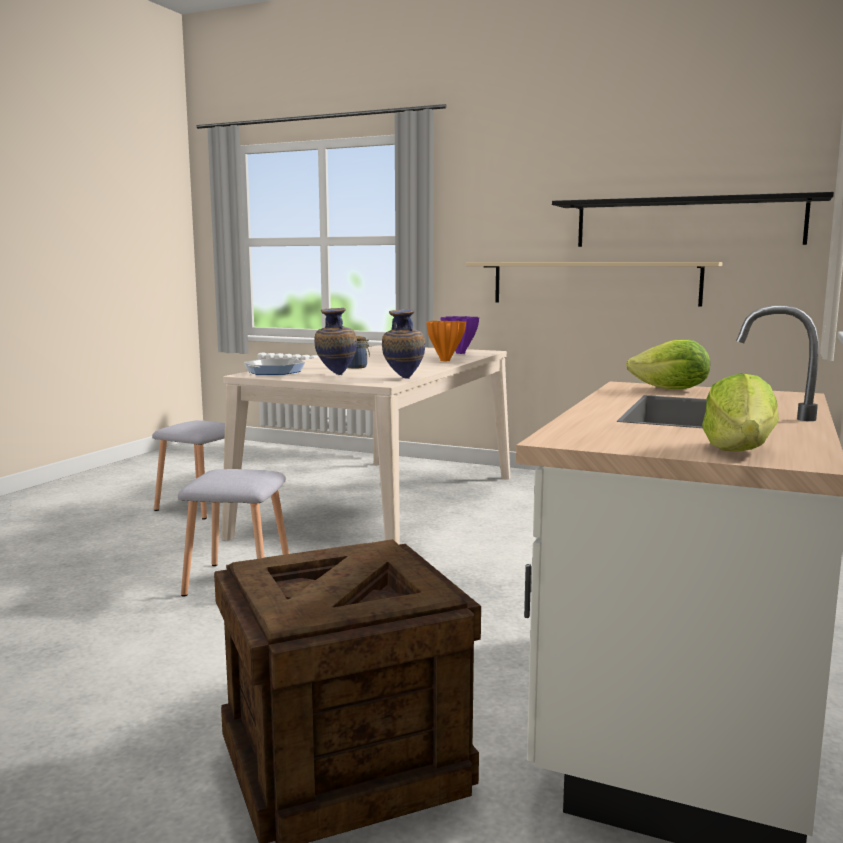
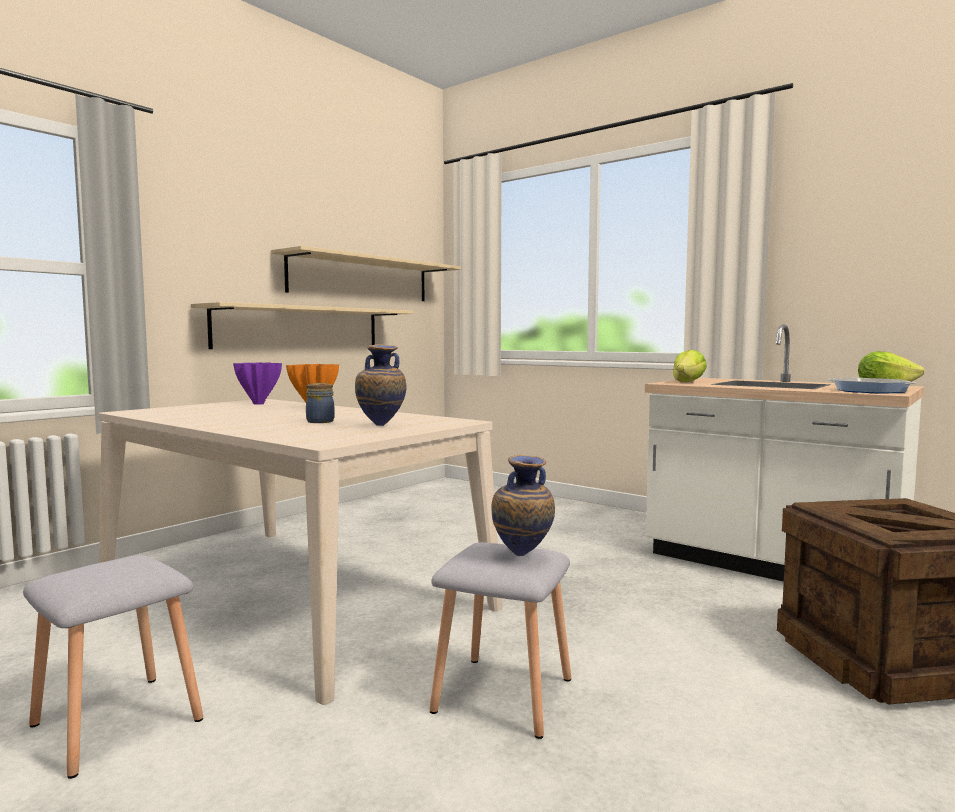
camera: 75 degrees left, 5 degrees down
(274, 371) = (310, 437): frying pan -> frying pan (869, 391)
(403, 379) = (438, 418): vase -> vase (522, 557)
(687, 223) = (361, 279): black shelf -> beige shelf

